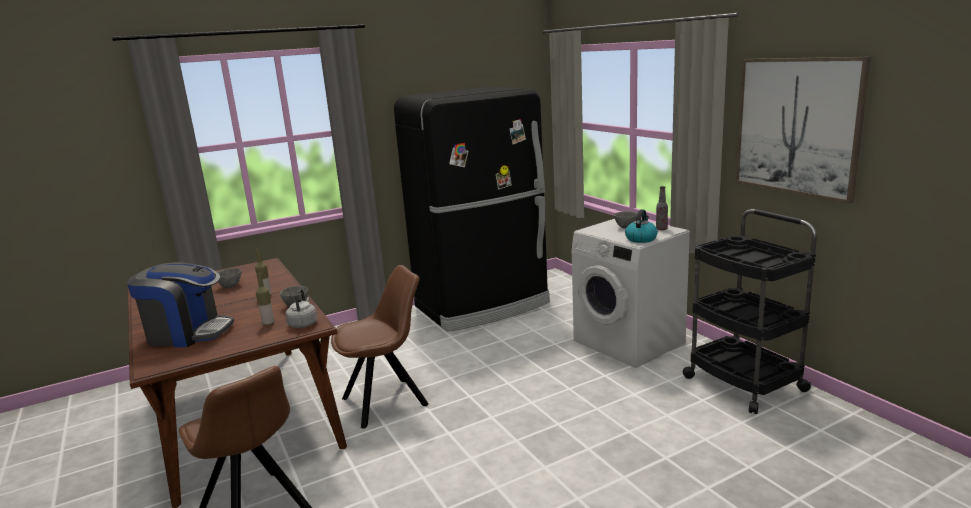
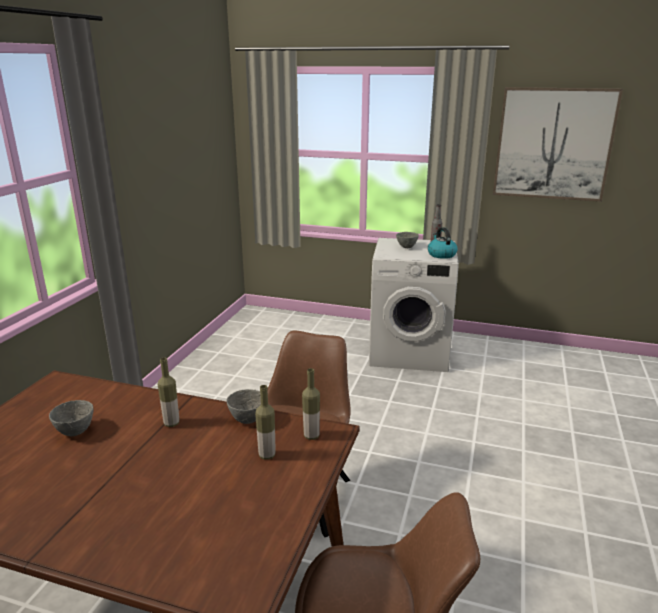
camera: 45 degrees left, 5 degrees up
(188, 333) = (175, 521): coffee machine -> none
(303, 324) = (311, 436): grey kettle -> bottle
(483, 305) = (236, 360): black fridge -> none
(743, 383) = (524, 357): black cart -> none

